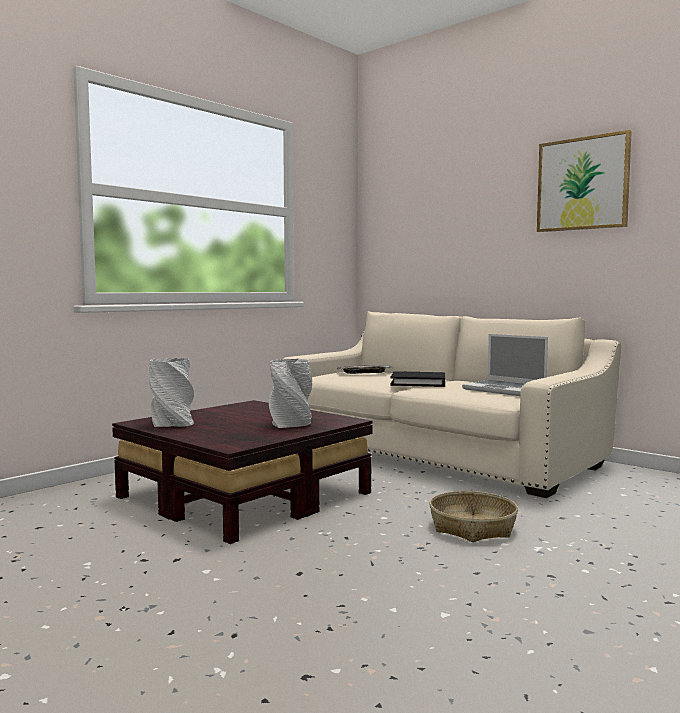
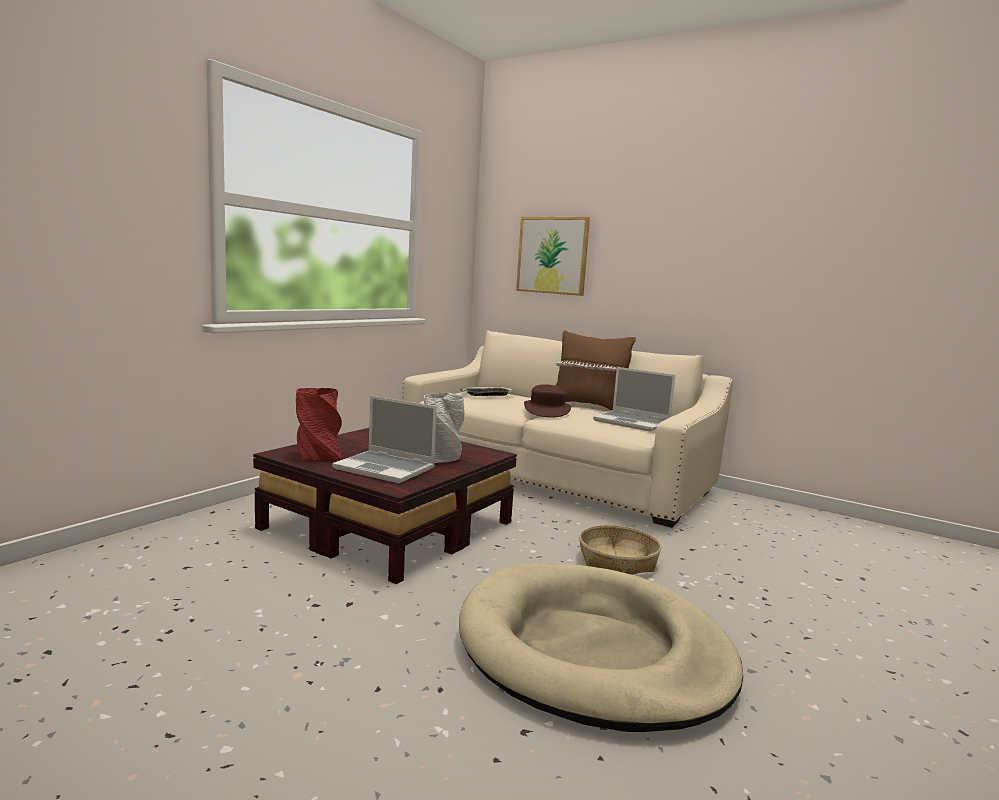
camera: 10 degrees left, 5 degrees up
(172, 423) = (318, 455): grey vase -> red vase
(231, 432) = (386, 468): none -> laptop
(411, 607) = (593, 651): none -> beige dog bed
(418, 383) = (547, 410): black book -> brown hat
(466, 380) = (588, 407): none -> brown pillow
(582, 184) = (709, 226): picture -> picture (552, 255)

